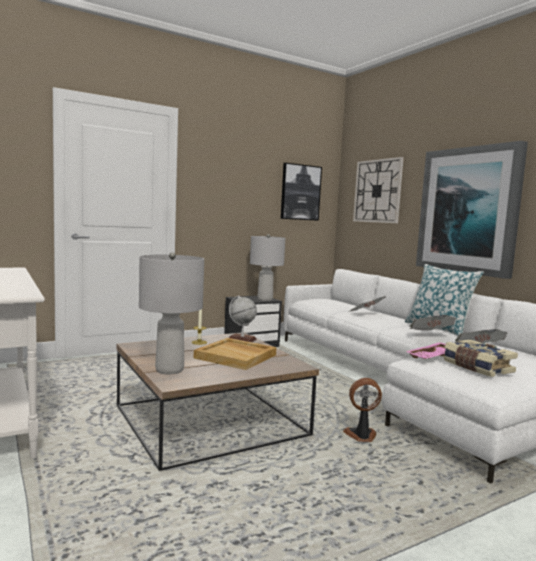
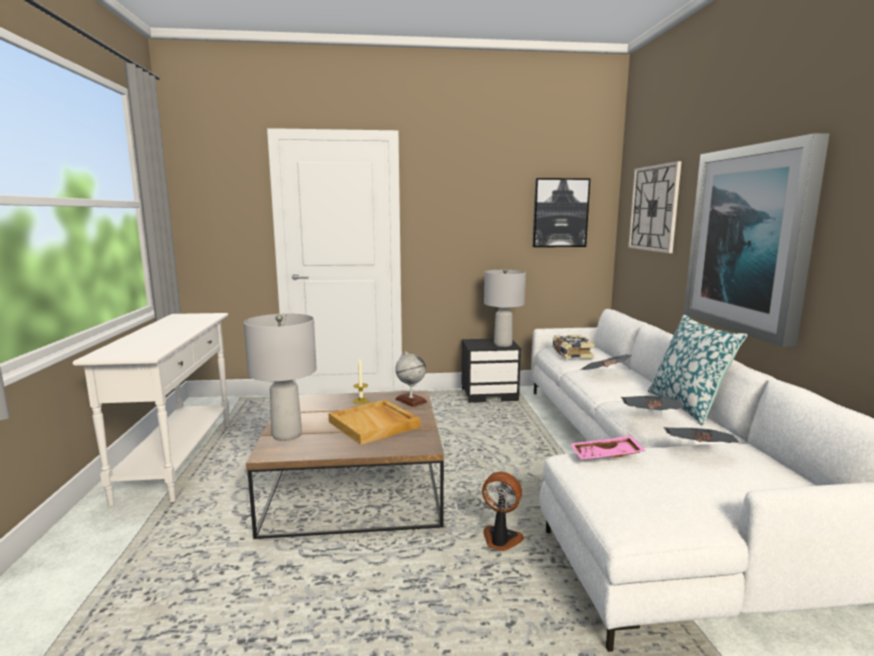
camera: 25 degrees right, 5 degrees up
(477, 368) = (645, 484): book -> book (571, 354)

